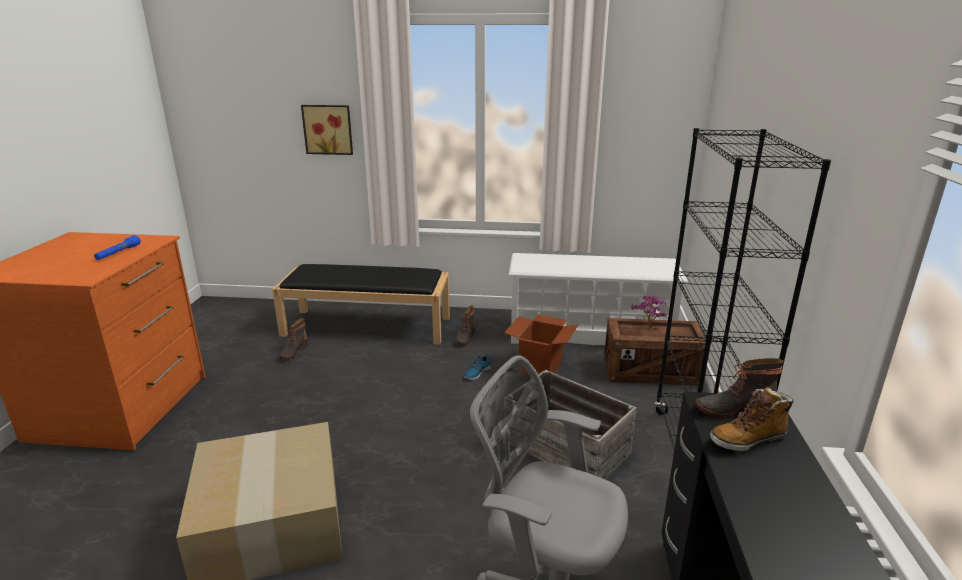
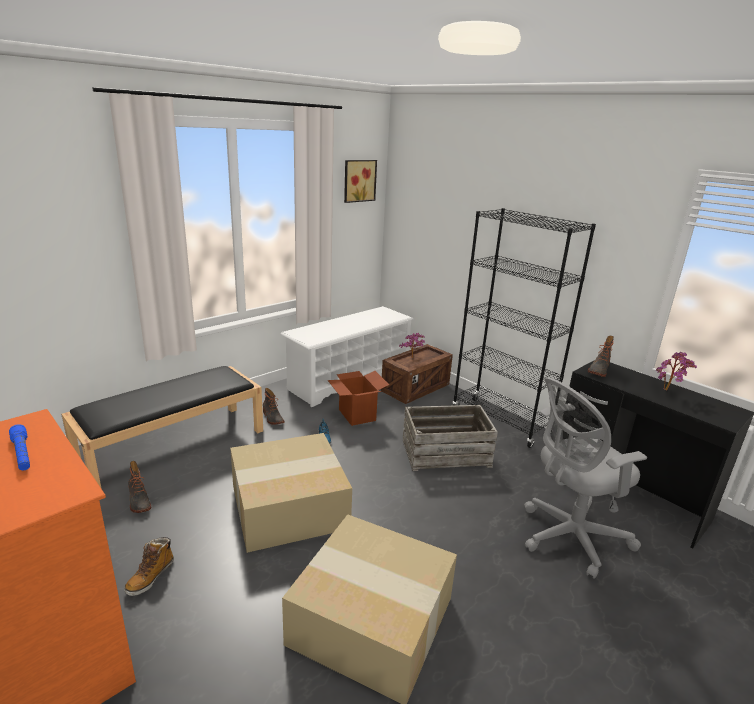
camera: 50 degrees left, 0 degrees up
(328, 129) = (75, 245): picture -> picture (358, 180)
(359, 409) = (288, 508): none -> cardboard box
(747, 439) = (627, 380): boot -> boot (150, 576)
(791, 485) = (668, 390): none -> potted plant

